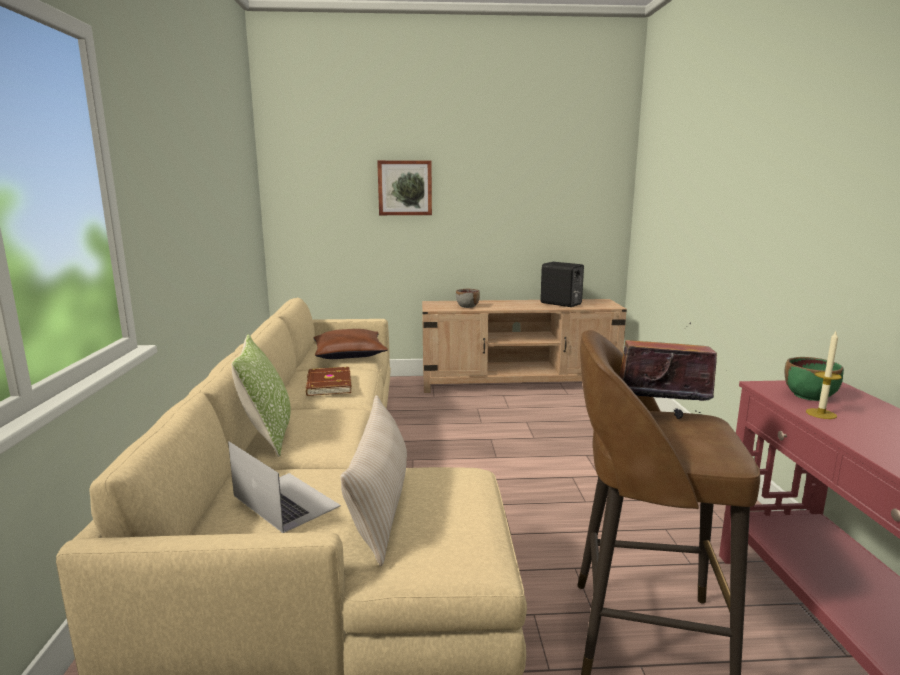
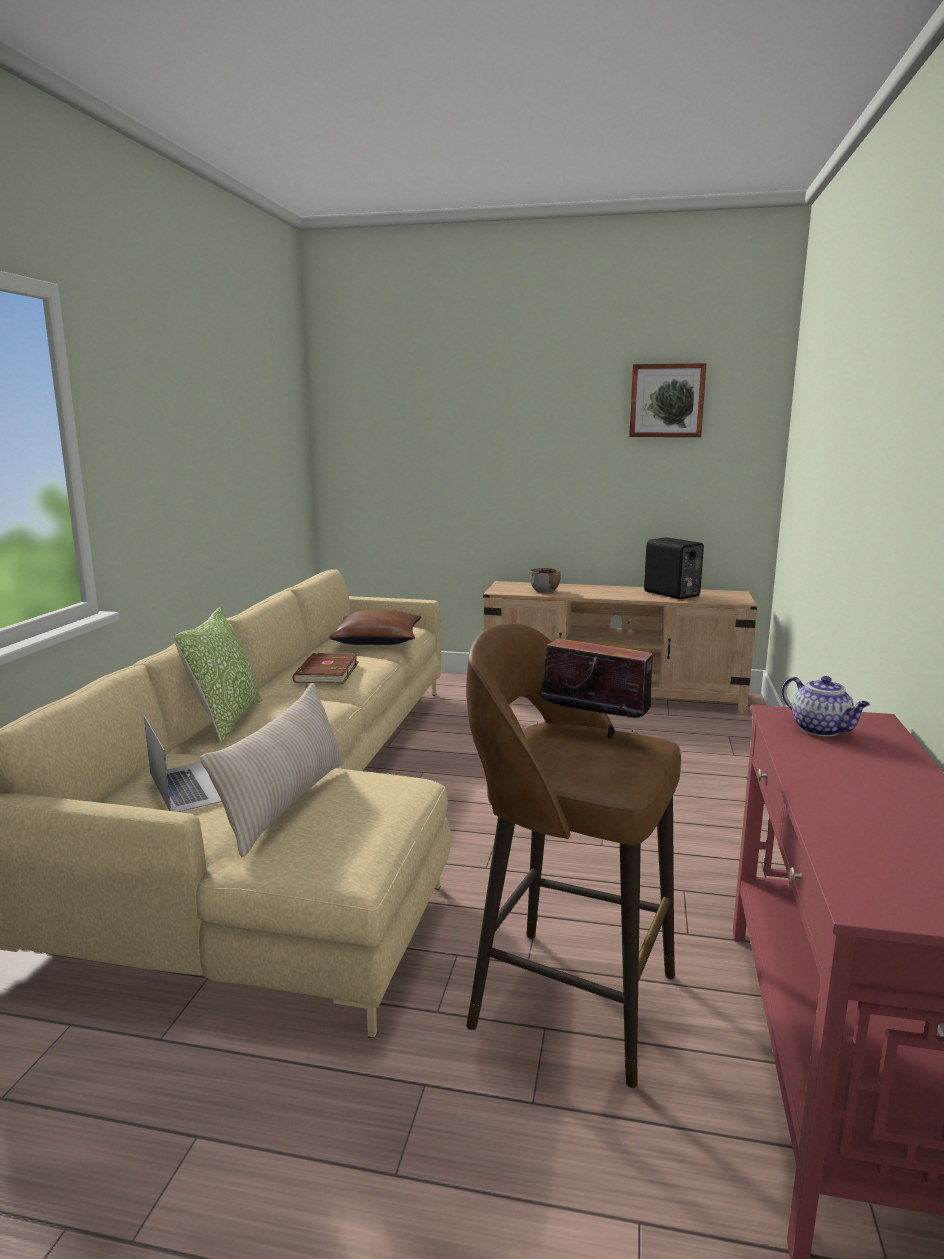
camera: 15 degrees right, 0 degrees up
(405, 188) = (477, 438): picture -> picture (666, 400)
(810, 396) = (821, 729): green bowl -> teapot
(821, 414) = (804, 751): candle -> none

